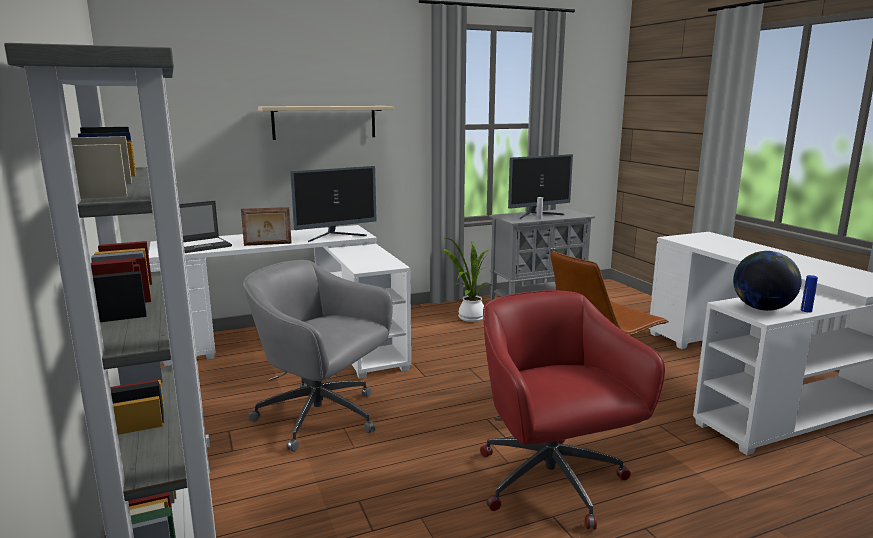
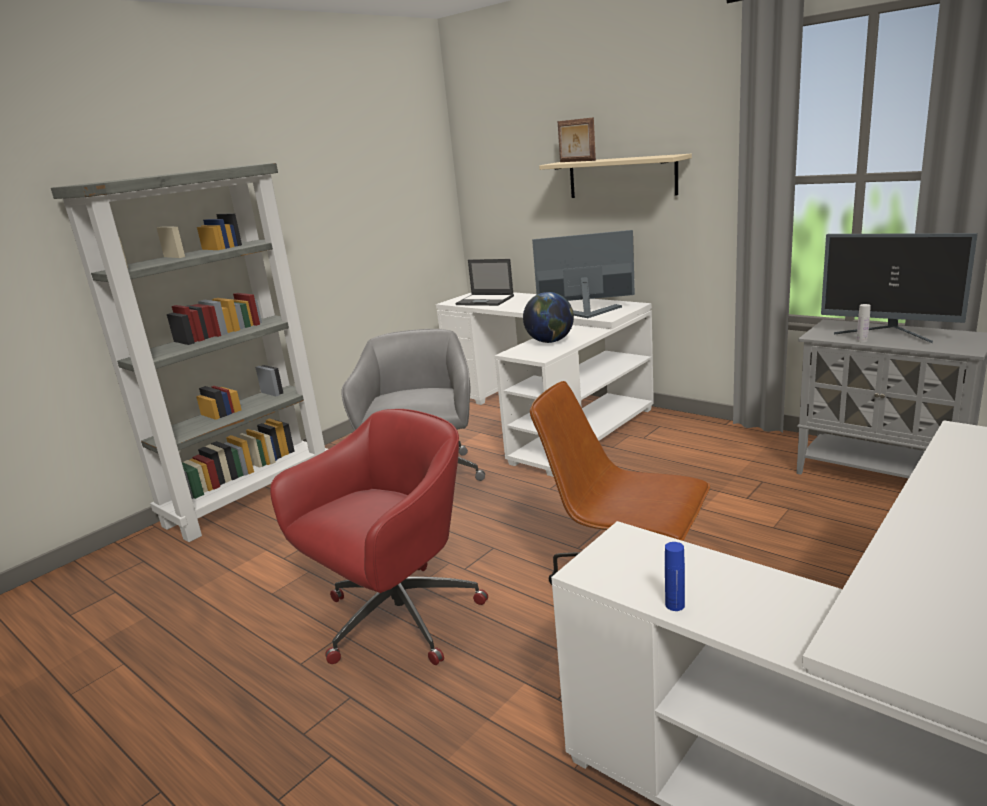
camera: 65 degrees right, 5 degrees up
(267, 244) = (520, 309): picture frame -> picture frame (576, 161)
(335, 236) = (586, 313): monitor -> monitor turned 150 degrees clockwise
(469, 318) = (738, 456): potted plant -> none
(762, 308) = (635, 564): globe -> globe (550, 341)

